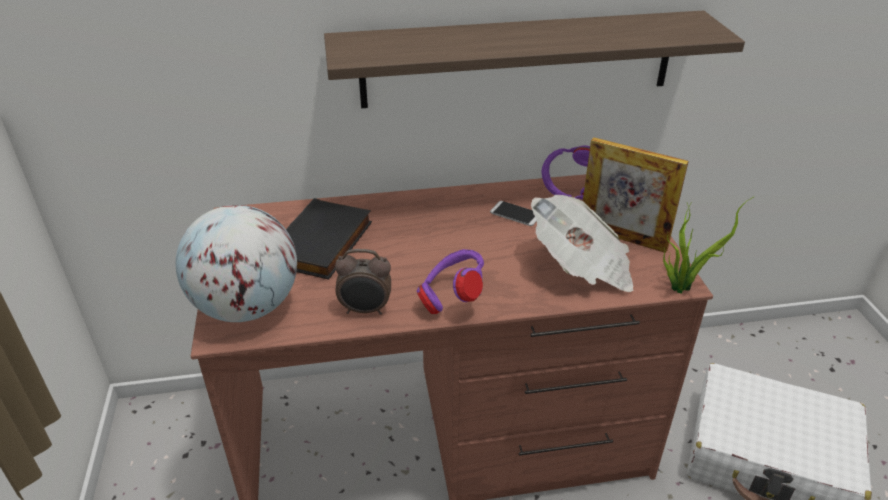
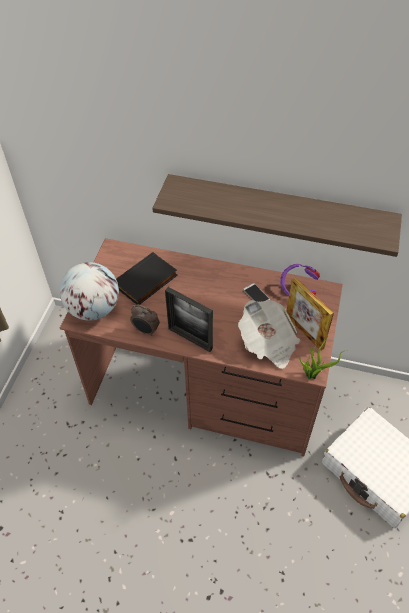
camera: 25 degrees right, 15 degrees up
(452, 298) = (190, 338): purple headphones -> picture frame

